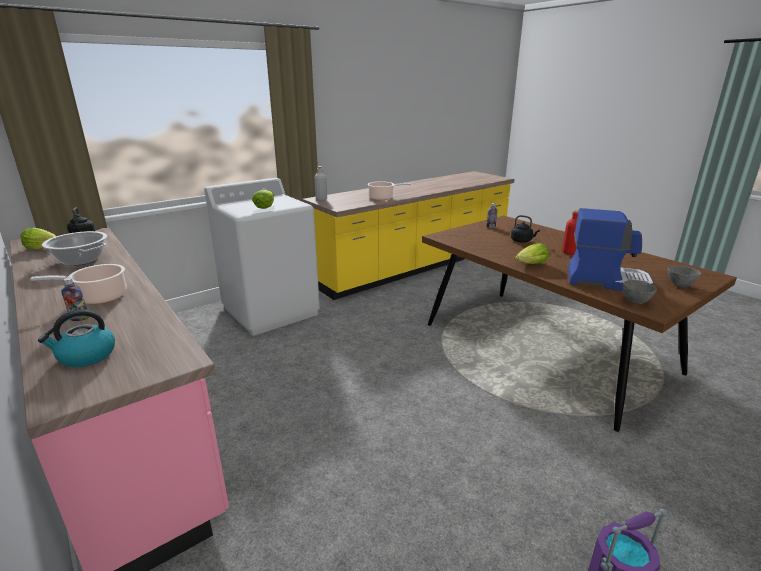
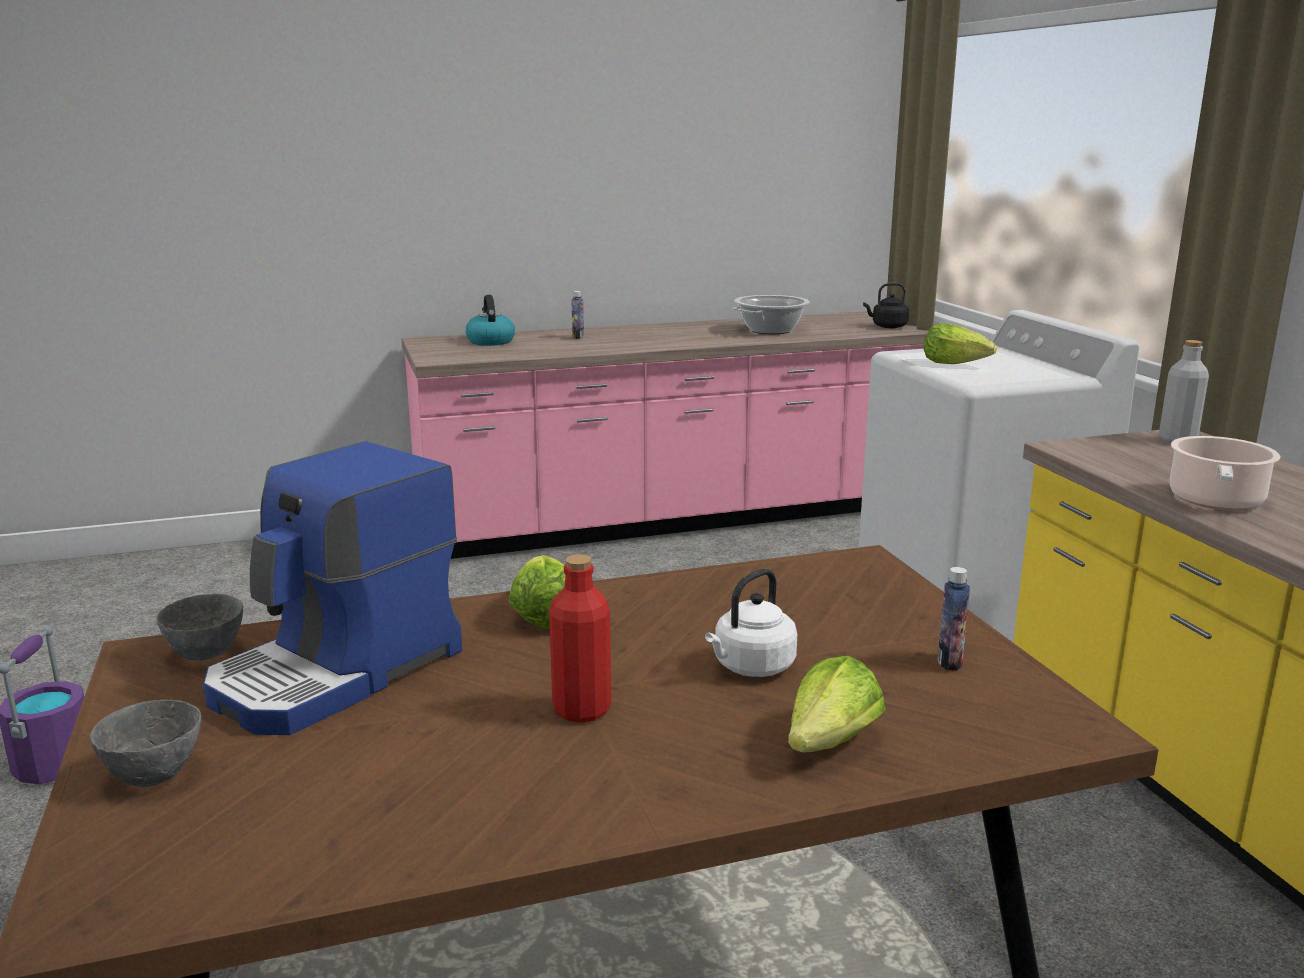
camera: 110 degrees right, 5 degrees down
(43, 248) = (835, 319): lettuce -> lettuce (831, 742)
(99, 297) = (630, 339): cooking pot -> none
(522, 241) = (751, 667): black kettle -> white kettle

